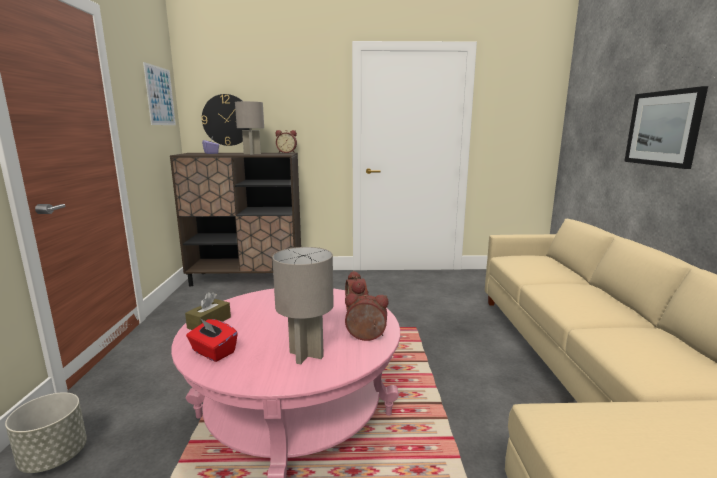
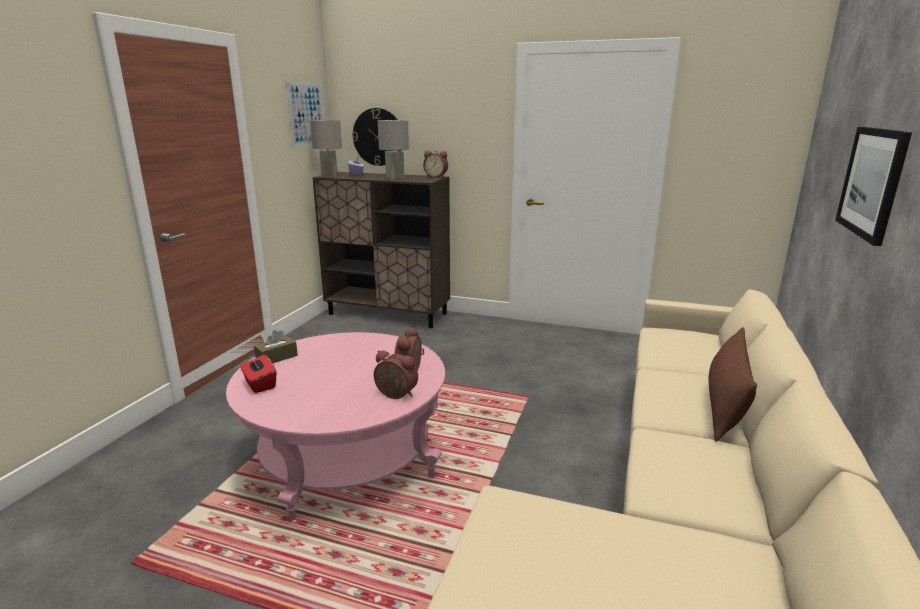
camera: 20 degrees right, 5 degrees up
(54, 457) = (154, 447): grey planter -> none
(306, 354) = (329, 401): grey table lamp -> grey table lamp (329, 176)
(613, 302) = (724, 407): none -> brown pillow

